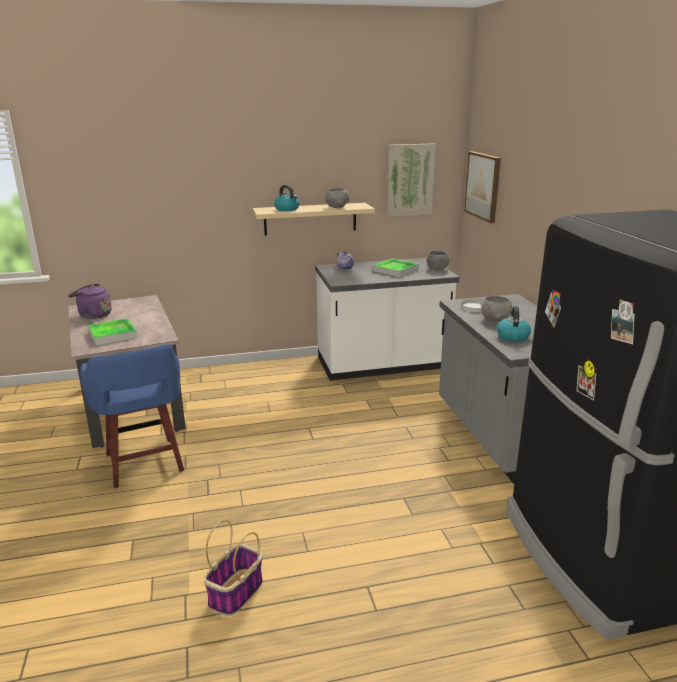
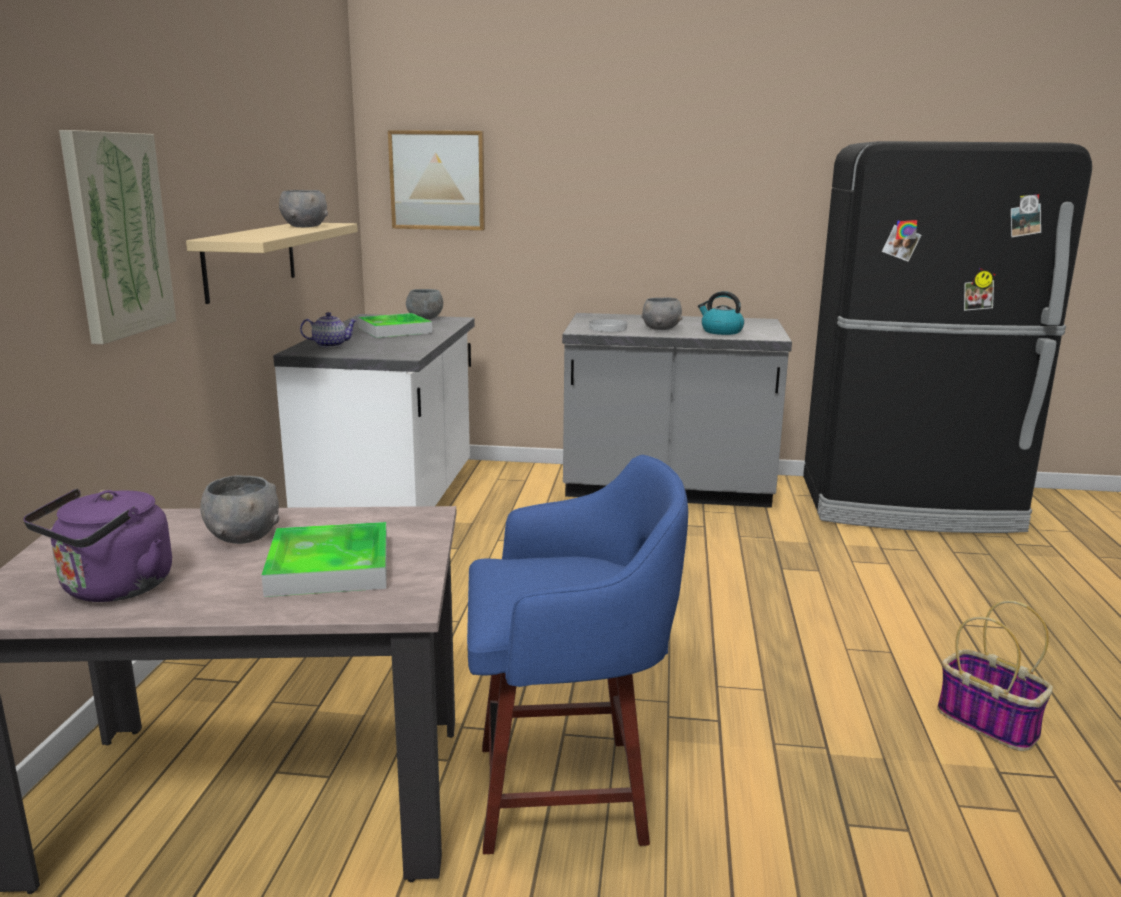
camera: 70 degrees left, 5 degrees down
(137, 318) = (244, 536): none -> grey bowl
(287, 209) = (259, 234): kettle -> none
(410, 180) = (326, 180): picture -> picture (118, 235)

